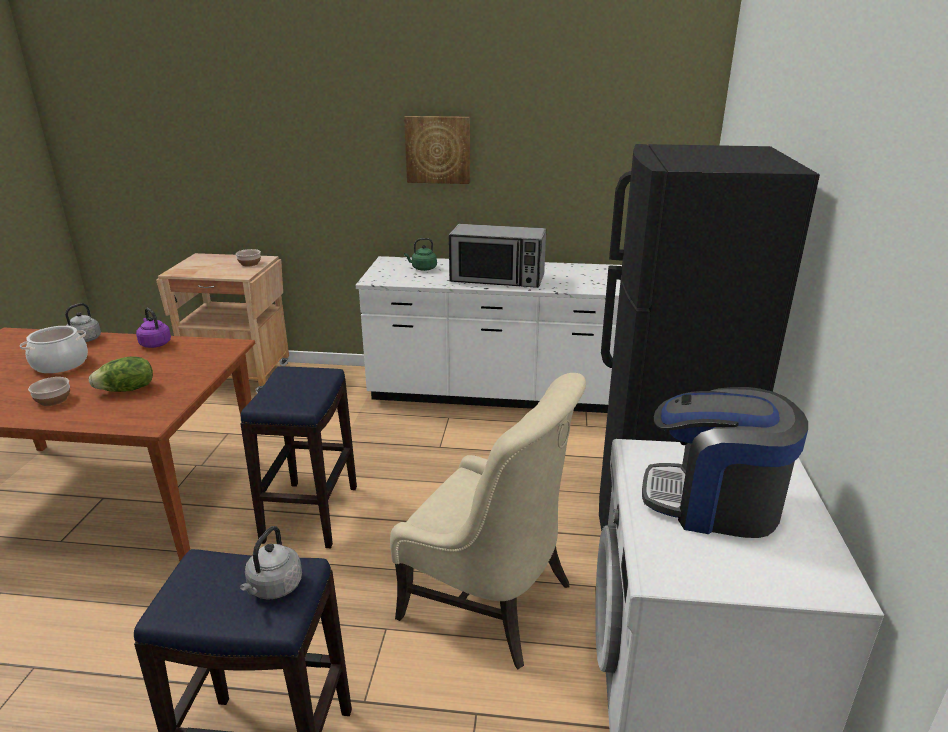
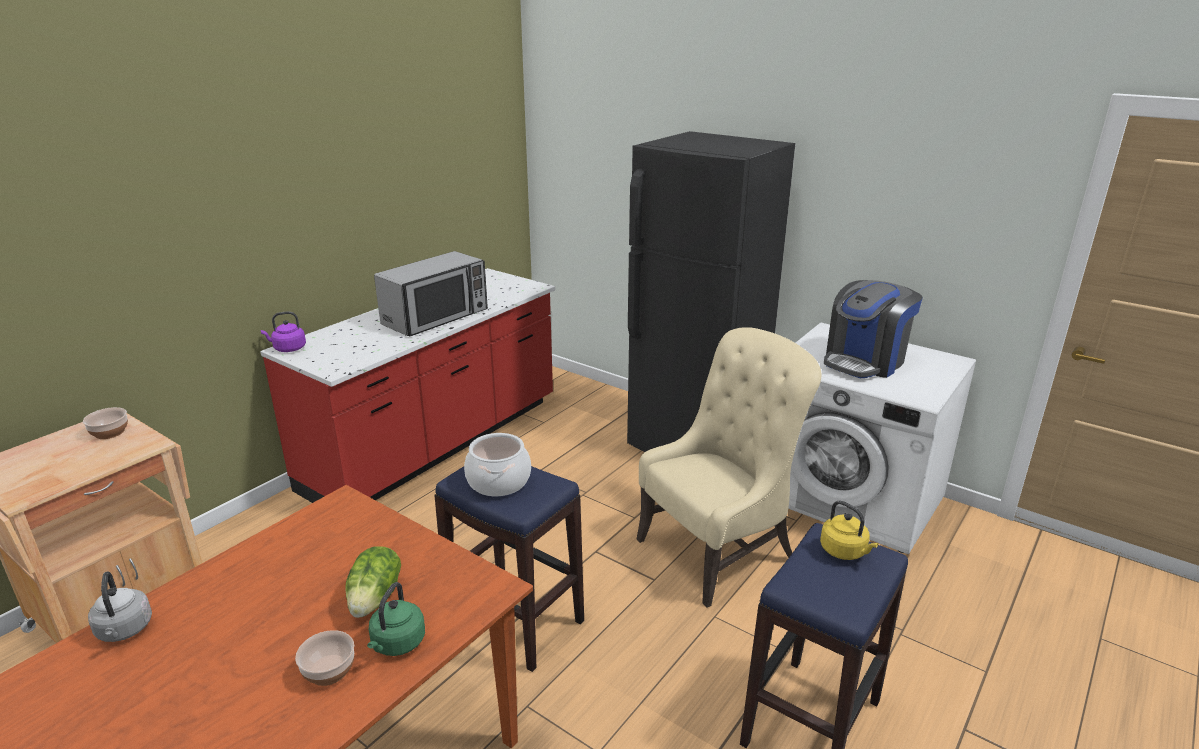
camera: 60 degrees left, 0 degrees up
(61, 364) = (195, 659): cooking pot -> cooking pot (498, 481)
(155, 343) = (246, 561): purple kettle -> purple kettle (288, 349)
(273, 588) = (845, 552): grey kettle -> yellow kettle
(422, 268) = (347, 339): green kettle -> green kettle (397, 644)
(438, 149) = (305, 197): picture -> none
(494, 394) = (436, 445): white counter -> red counter

